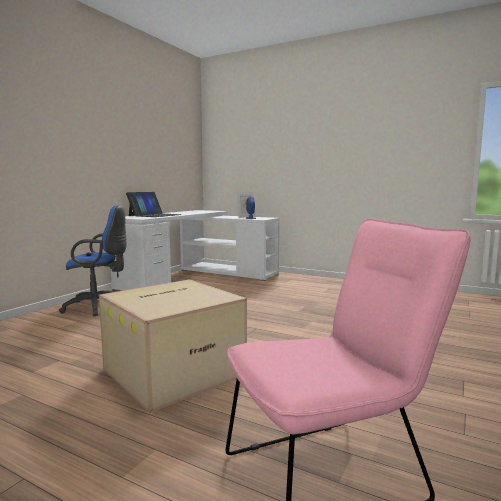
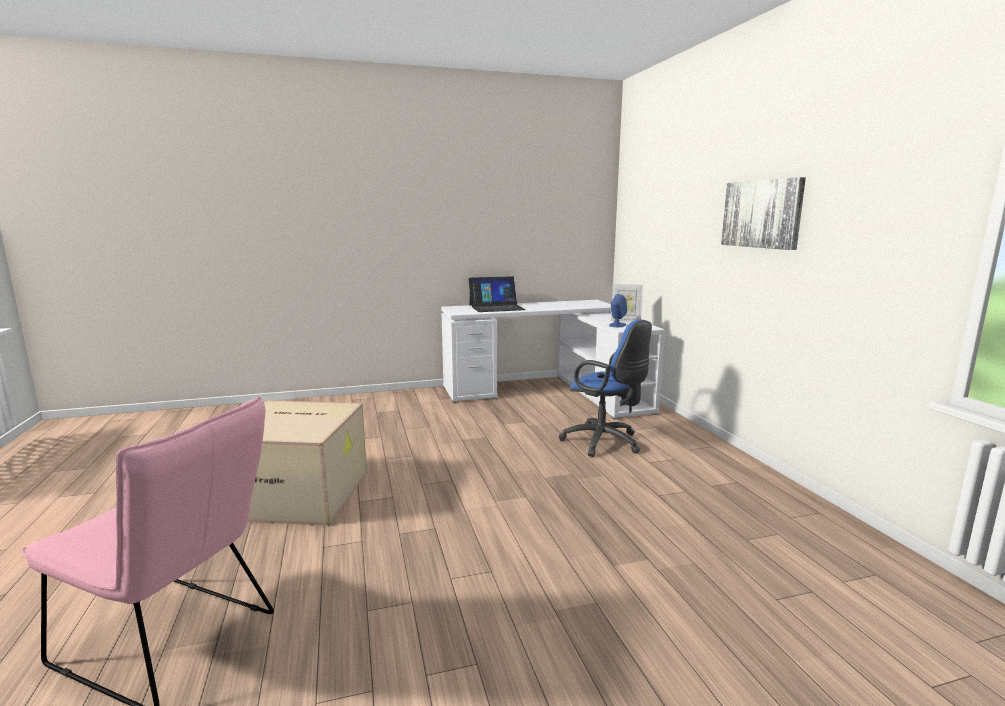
camera: 45 degrees right, 5 degrees up
(99, 307) = (394, 404): blue office chair -> blue office chair (605, 443)
(344, 142) = (762, 214): none -> picture

